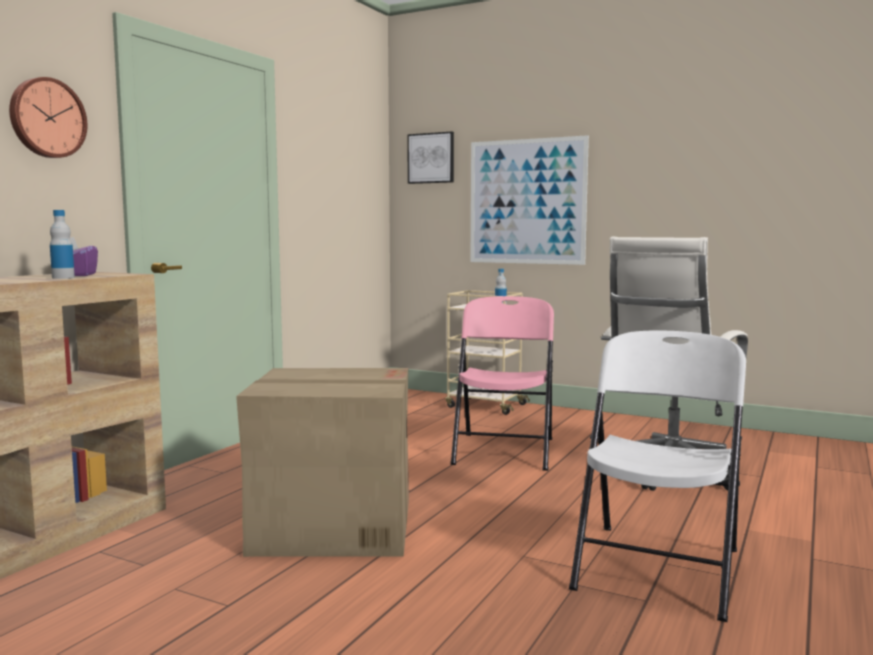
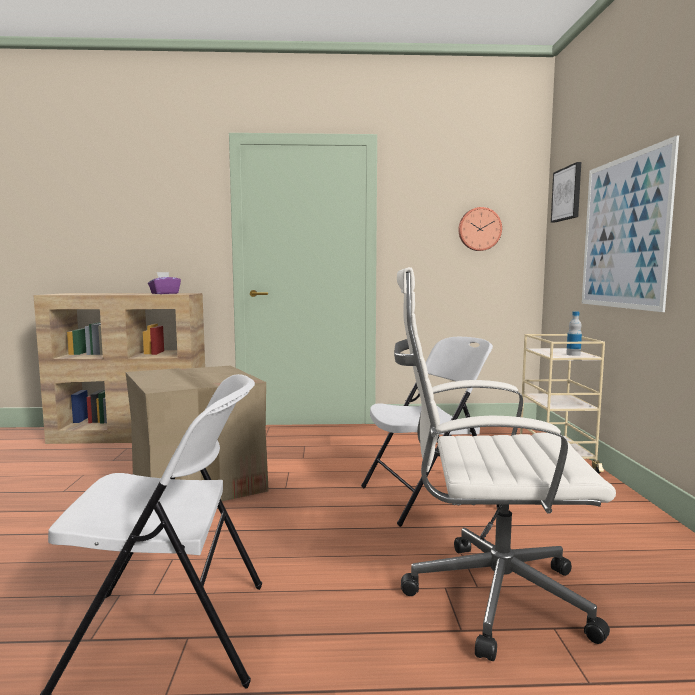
camera: 60 degrees right, 0 degrees up
(46, 118) = (180, 205): wall clock -> wall clock (479, 229)
(63, 278) = (139, 294): bottle -> none
(504, 451) = (428, 497): pink chair -> white chair

